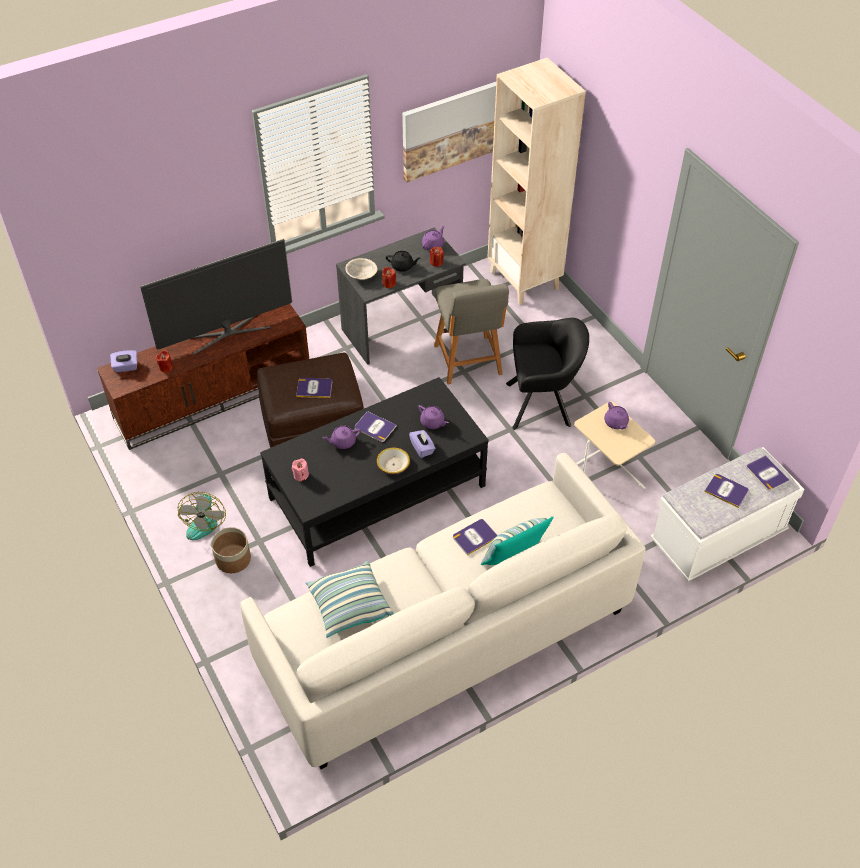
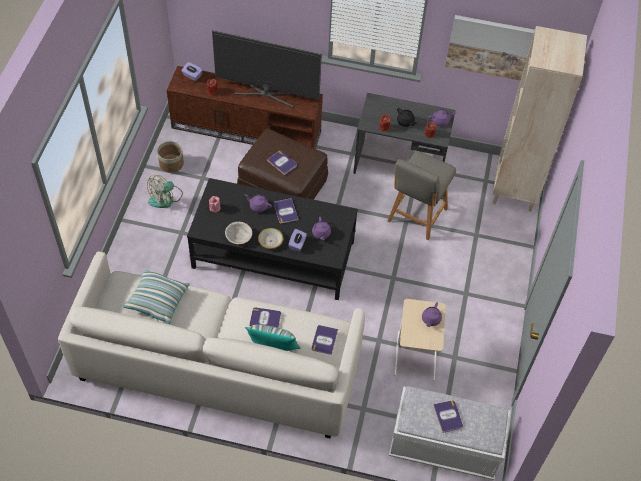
camera: 40 degrees right, 5 degrees up
(233, 559) = (158, 231): planter -> planter (171, 163)
(361, 275) = (374, 110): beige bowl -> beige bowl (238, 237)
(543, 404) = (432, 278): black armchair -> none
(766, 474) = (488, 428): book -> book (324, 340)

